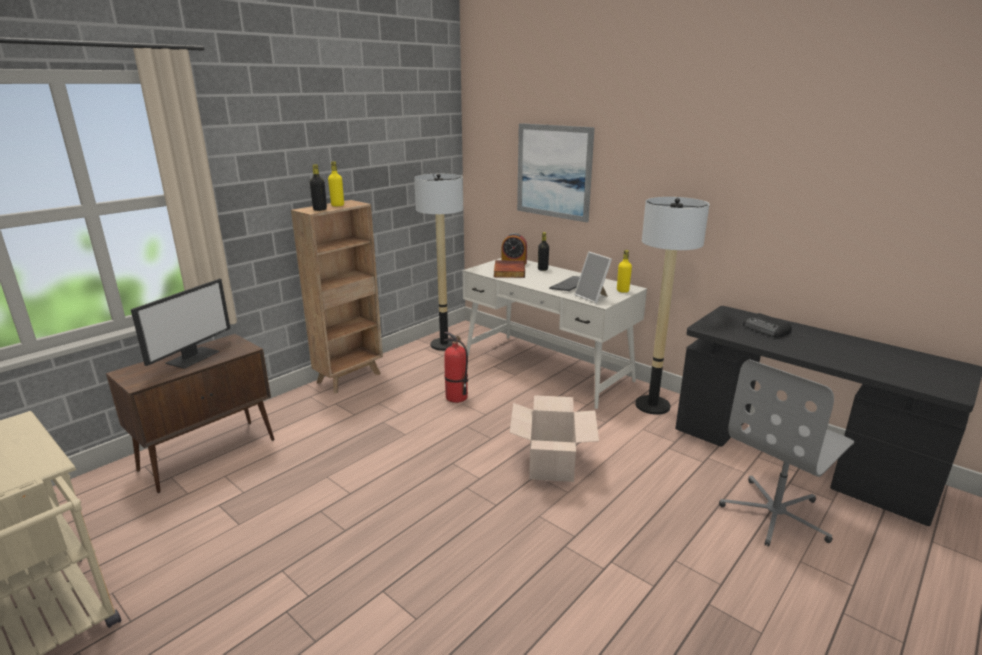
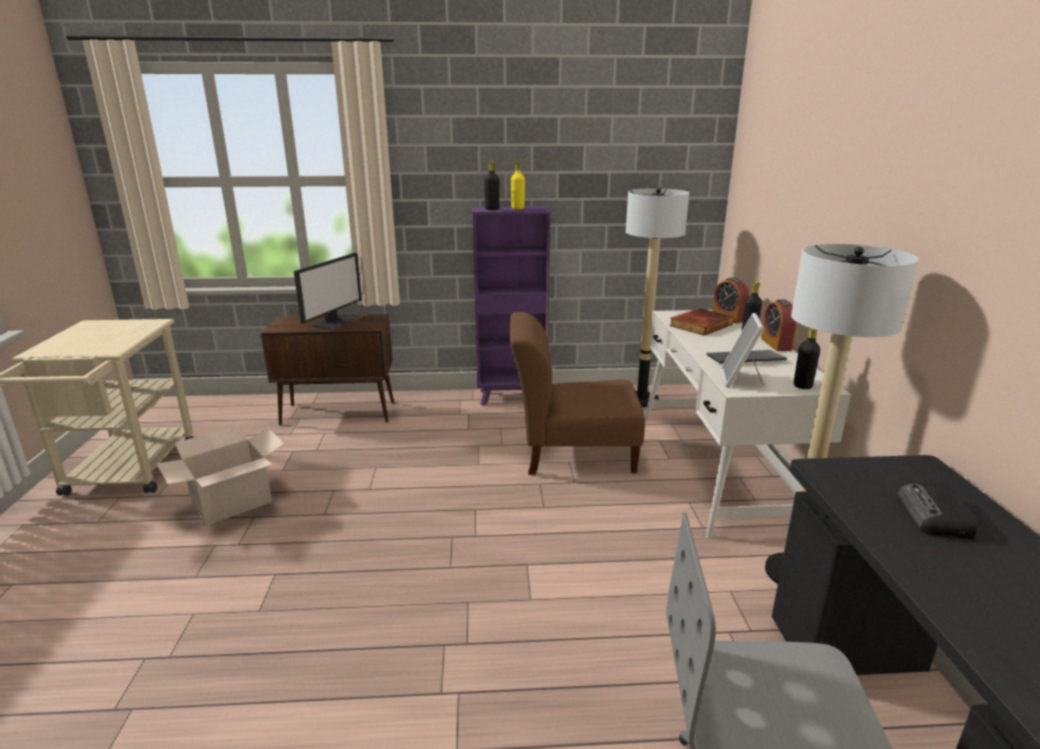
camera: 45 degrees right, 0 degrees up
(193, 357) = (333, 322): monitor -> monitor turned 45 degrees counterclockwise
(350, 378) = (512, 397): brown bookcase -> purple bookcase
(456, 397) = (572, 454): fire extinguisher -> brown chair
(550, 463) = (560, 562): cardboard box -> cardboard box (232, 502)
(553, 171) = (795, 198): picture -> none
(568, 272) = (776, 344): none -> alarm clock
(622, 291) = (802, 386): yellow bottle -> black bottle

